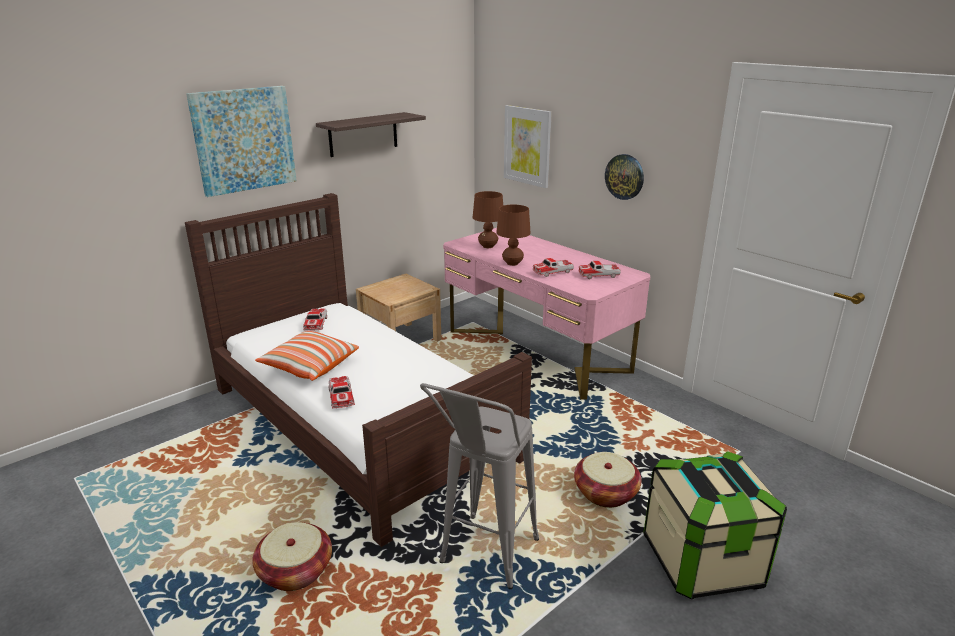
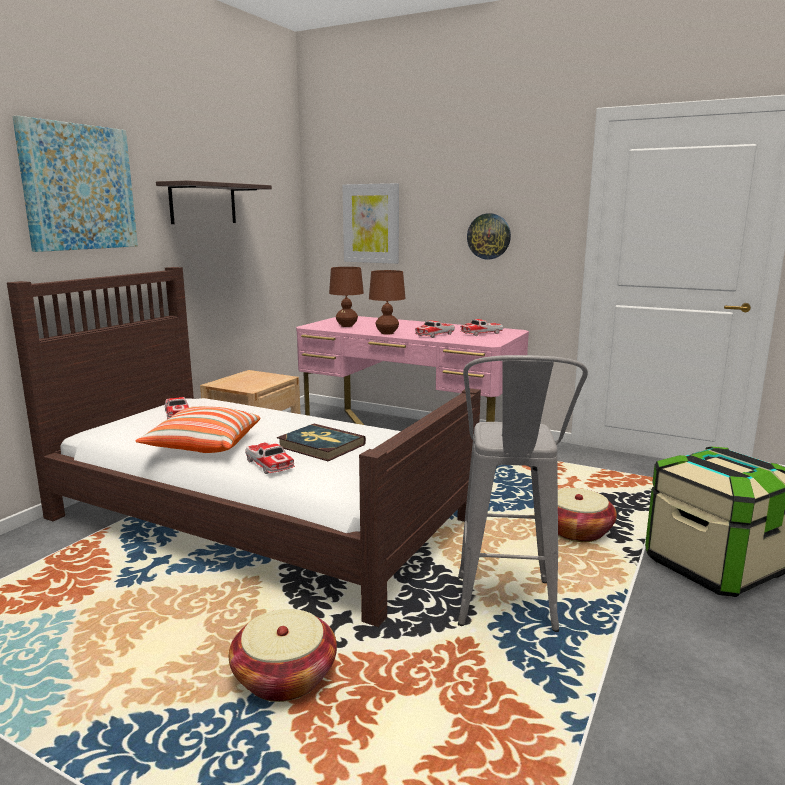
camera: 20 degrees left, 10 degrees down
(393, 382) = (321, 446): none -> book

